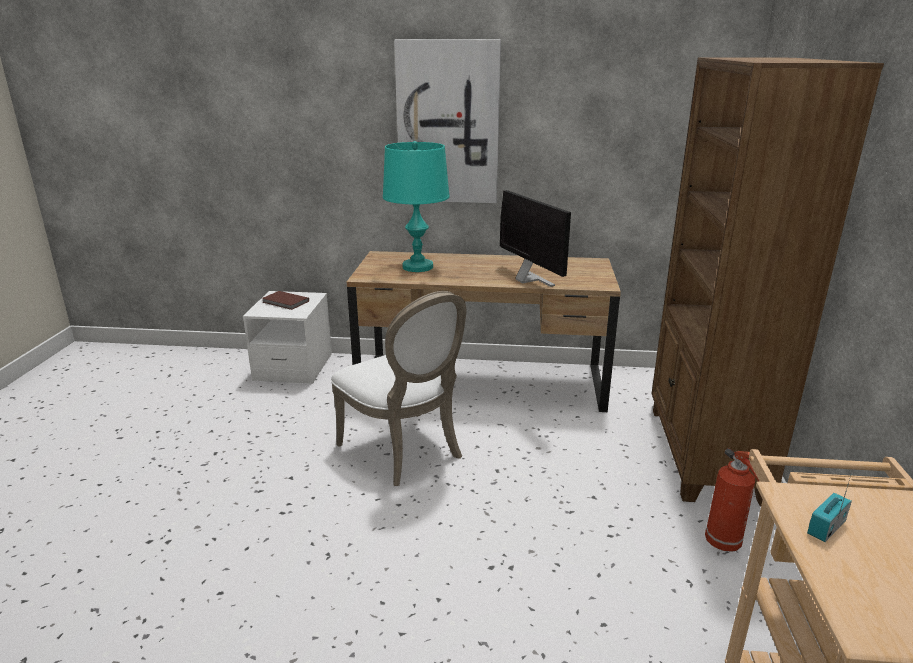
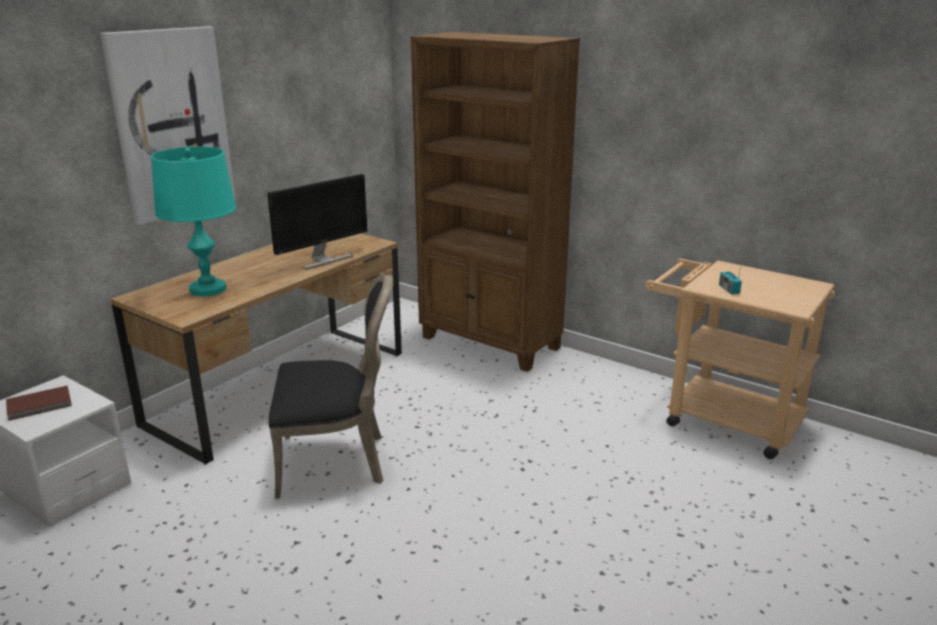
camera: 60 degrees left, 0 degrees up
(405, 451) = (336, 462): white chair -> black chair
(529, 279) = (323, 260): monitor -> monitor turned 135 degrees clockwise
(724, 544) = (576, 376): fire extinguisher -> none

